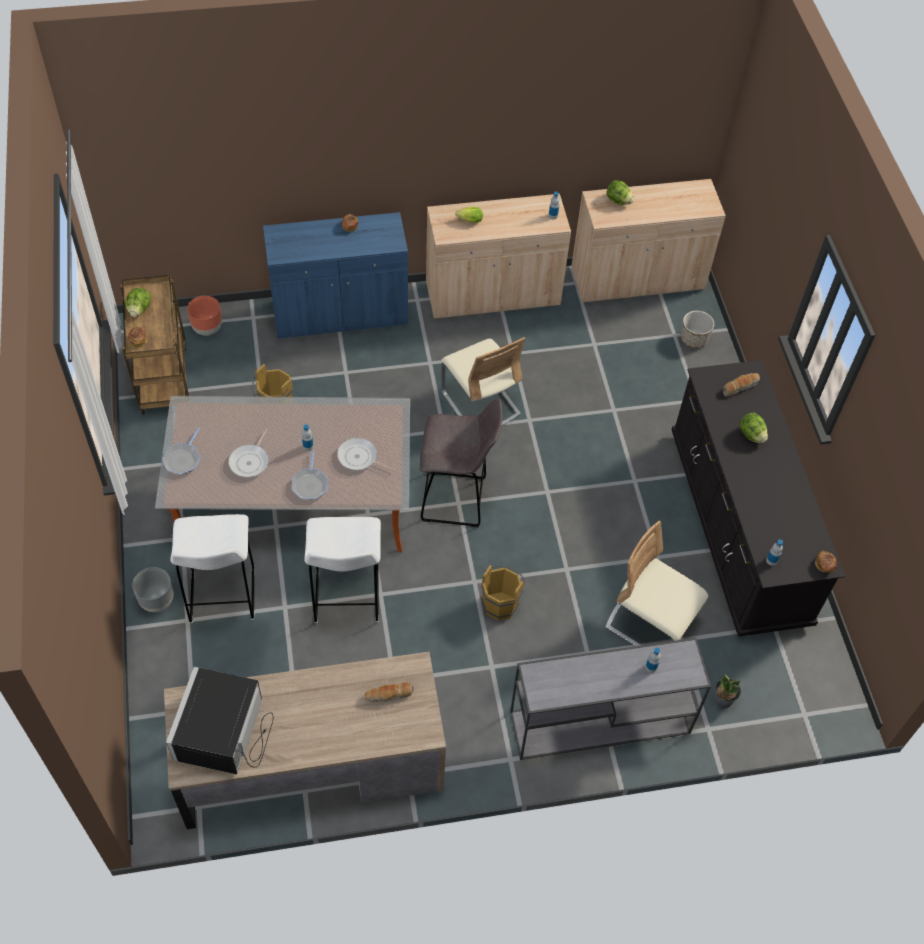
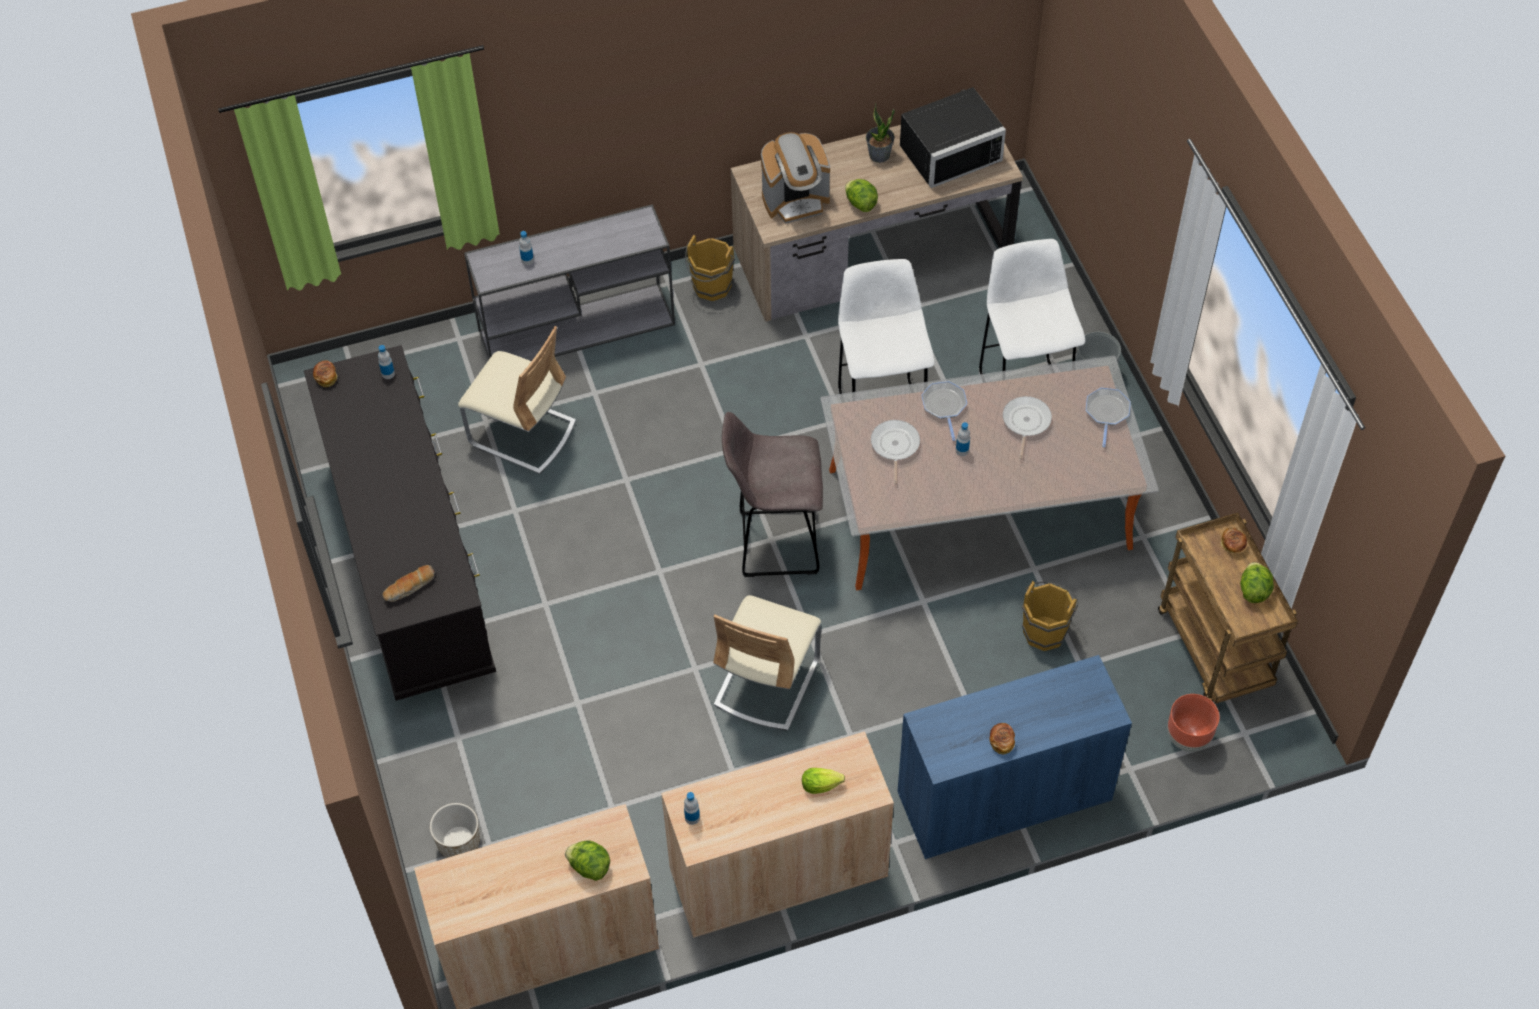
camera: 175 degrees right, 0 degrees up
(225, 732) = (947, 150): black microwave -> black microwave turned 60 degrees clockwise
(359, 458) = (894, 446): frying pan -> frying pan turned 105 degrees counterclockwise
(389, 695) = (795, 200): bread -> coffee machine
(480, 403) = (766, 682): beige chair -> beige chair turned 120 degrees counterclockwise
(501, 603) = (699, 430): brown bucket -> brown bucket (710, 289)
(723, 699) = (440, 368): potted plant -> potted plant (879, 155)
(751, 435) = (399, 522): lettuce -> lettuce (860, 203)

